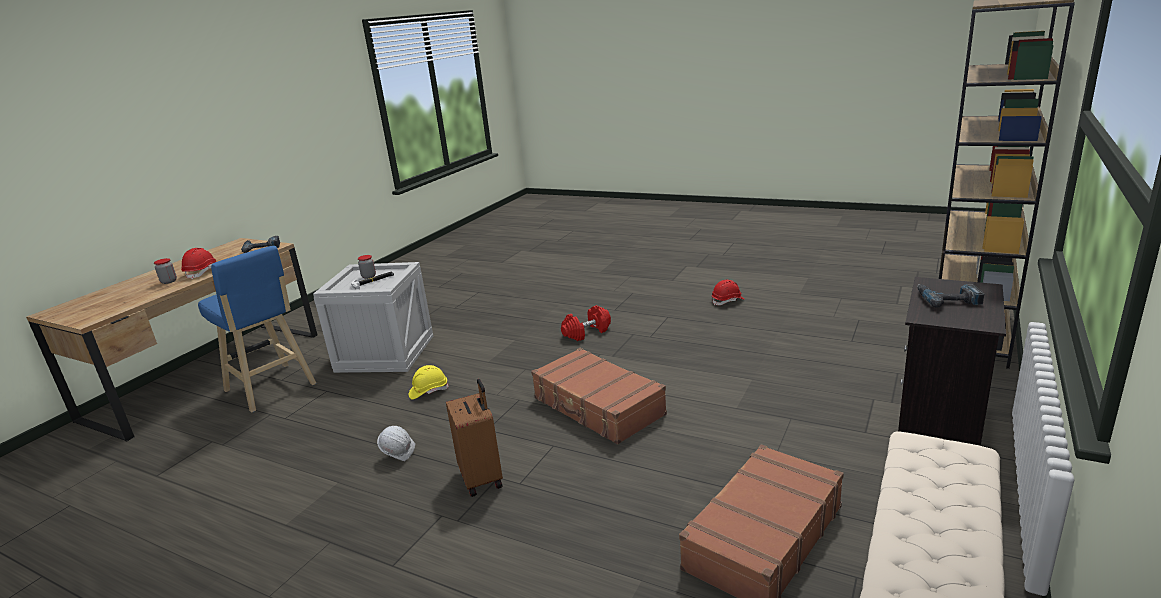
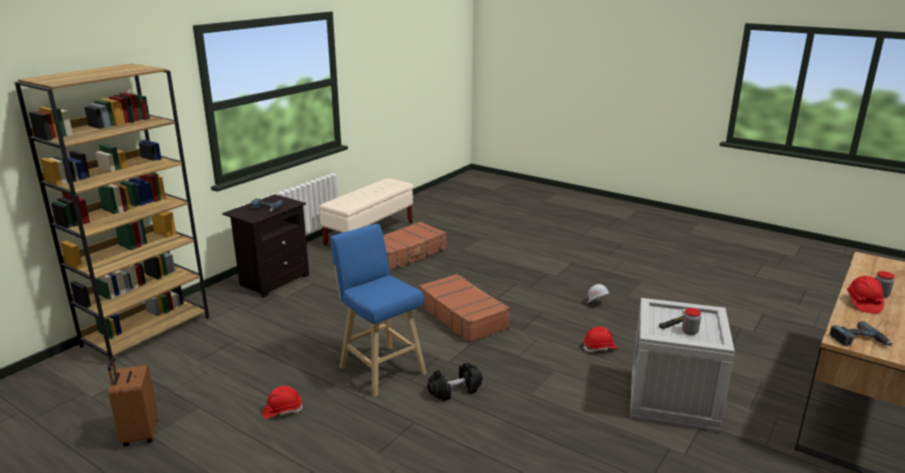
camera: 175 degrees left, 0 degrees up
(272, 389) = (759, 372): blue stool -> blue stool (380, 368)
(428, 391) = (599, 348): yellow hard hat -> red hard hat
(482, 478) = (538, 287): brown suitcase -> brown suitcase (139, 434)
(587, 332) = (455, 390): red dumbbell -> black dumbbell

